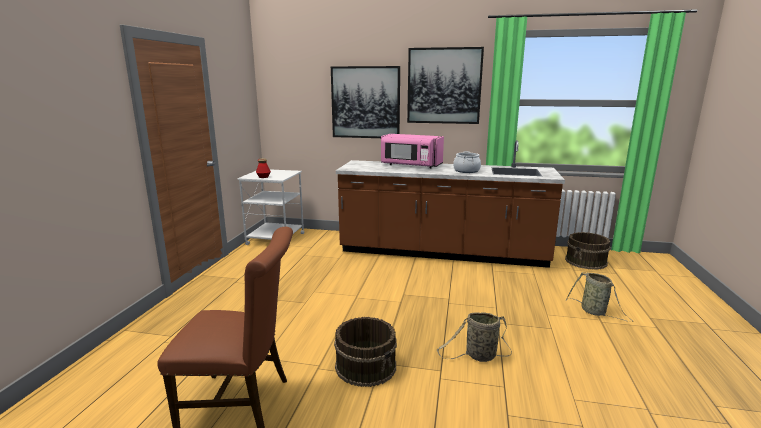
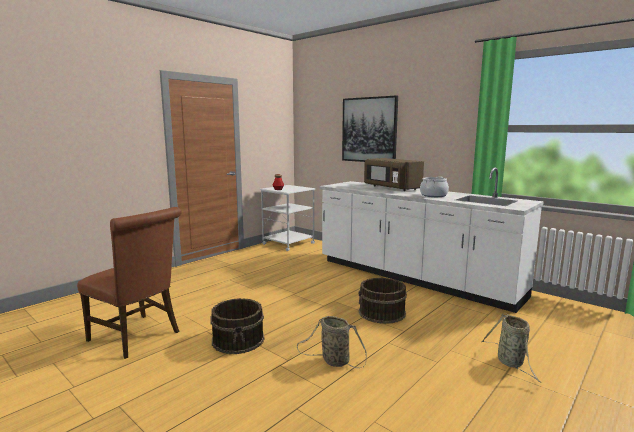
camera: 30 degrees right, 5 degrees down
(410, 165) = (391, 188): pink microwave -> brown microwave
(442, 253) = (413, 278): brown counter -> white counter
(444, 86) = (436, 113): picture -> none
(586, 261) = (574, 317): brown bucket -> brown bucket (382, 313)

